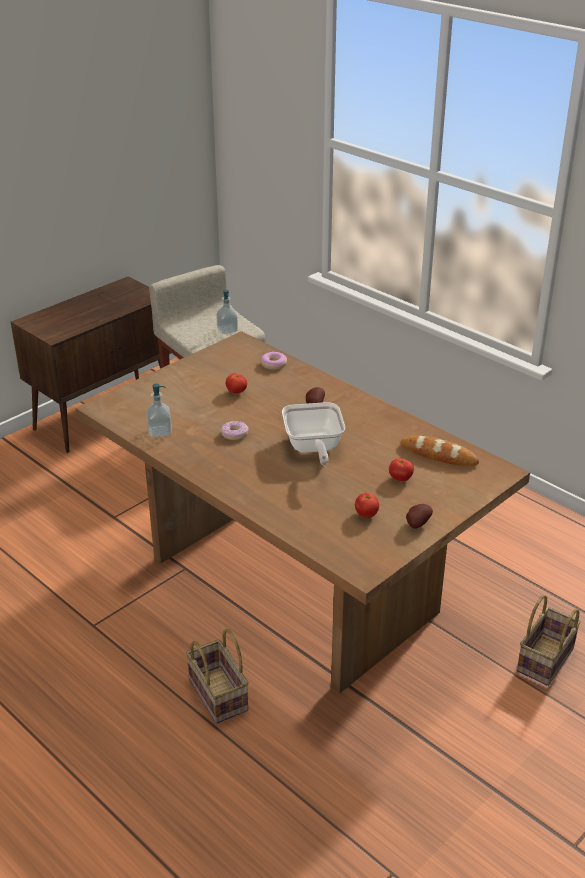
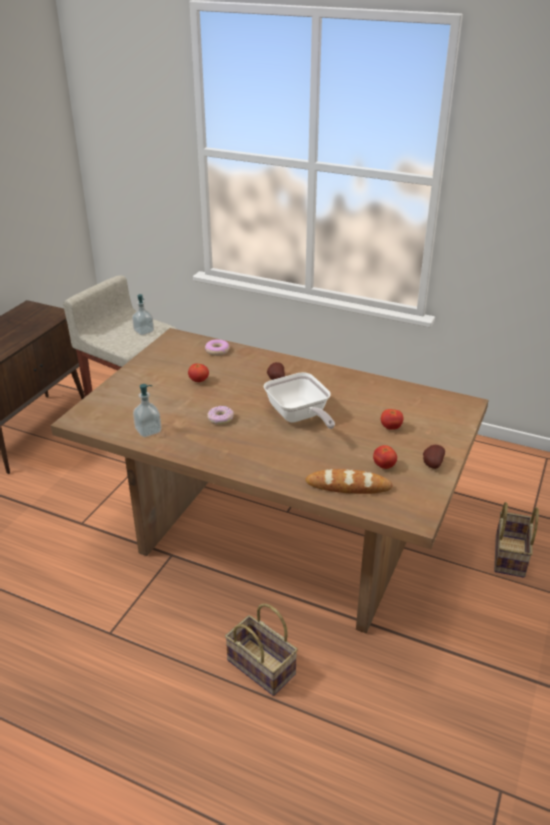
camera: 20 degrees left, 0 degrees up
(439, 455) = (408, 400): bread -> bread (348, 486)

